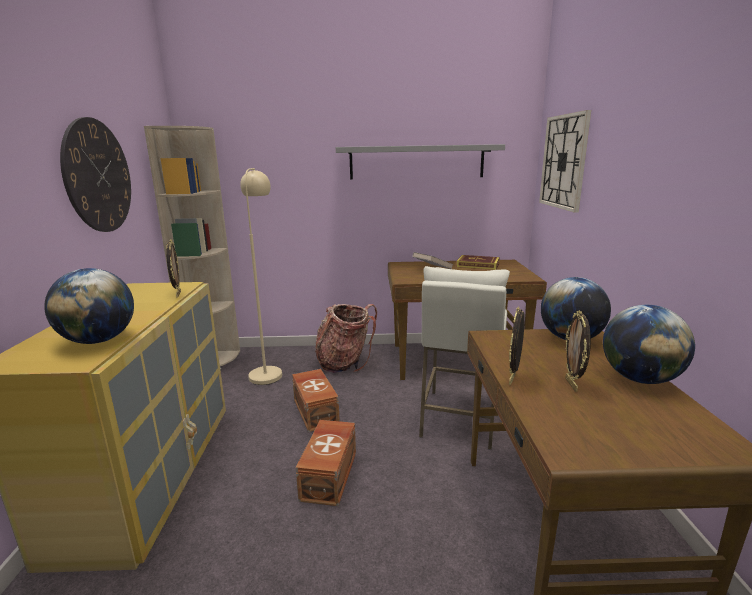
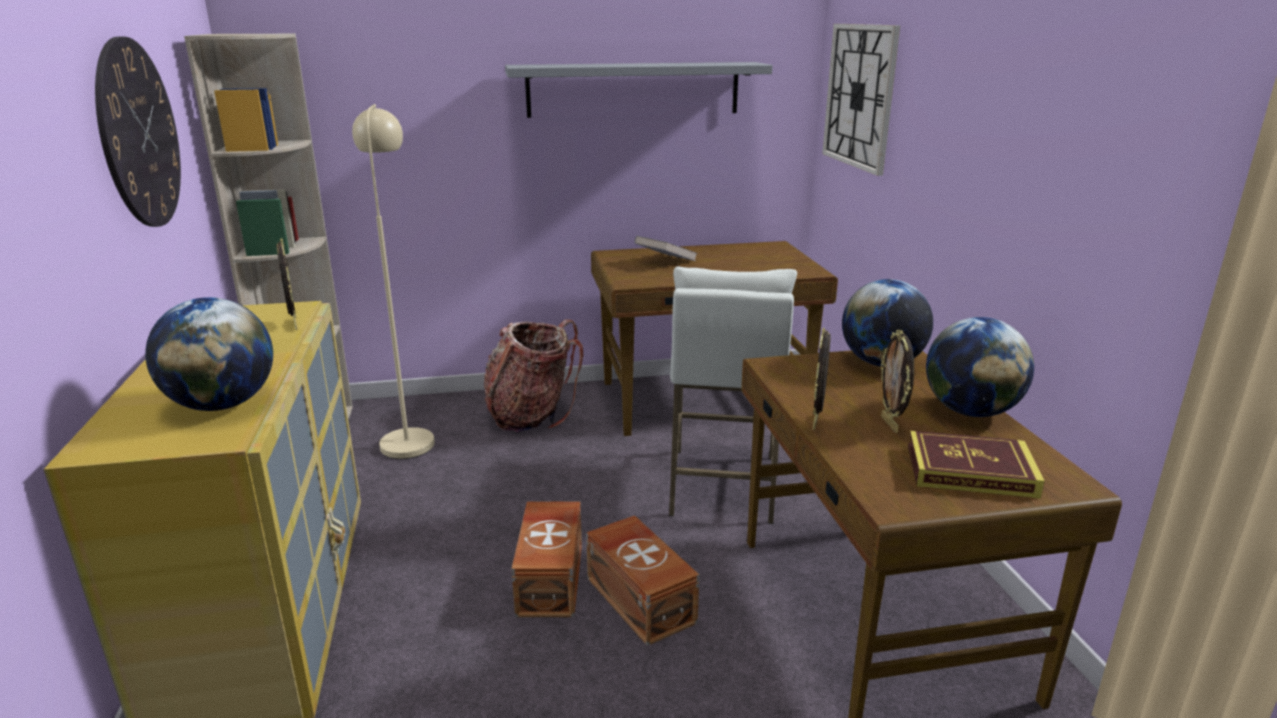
camera: 10 degrees left, 5 degrees up
(316, 411) = (505, 491): brown storage box -> brown storage box (641, 598)
(478, 265) = (733, 252): book -> book (970, 471)

